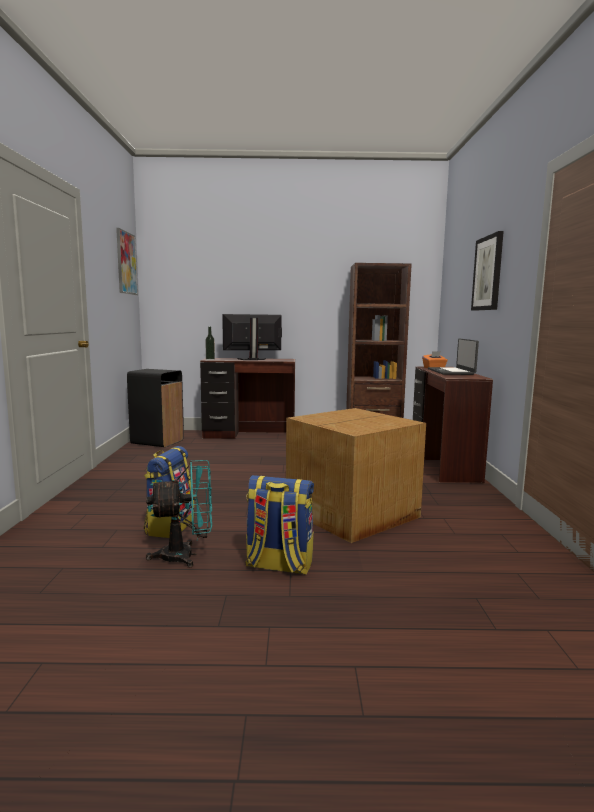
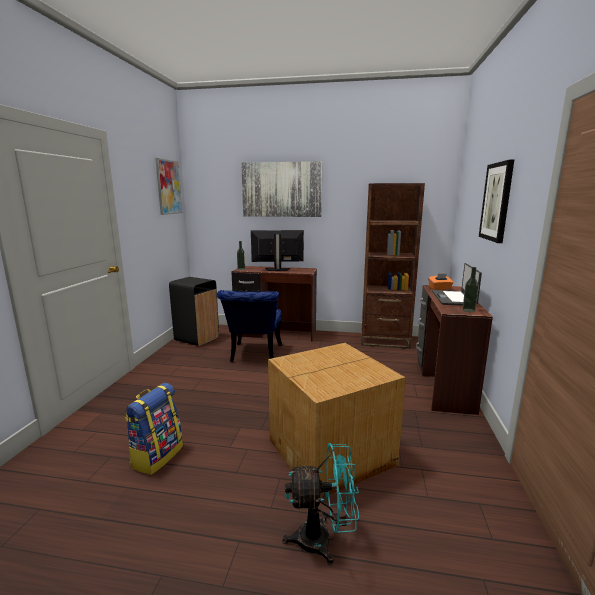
camera: 10 degrees right, 5 degrees up
(186, 555) = (152, 503): turquoise fan -> turquoise fan (323, 540)
(234, 452) = (254, 355): none -> blue chair
(255, 271) = (281, 189): none -> picture
(278, 565) = (231, 531): backpack -> none
(469, 376) = (468, 310): none -> bottle

